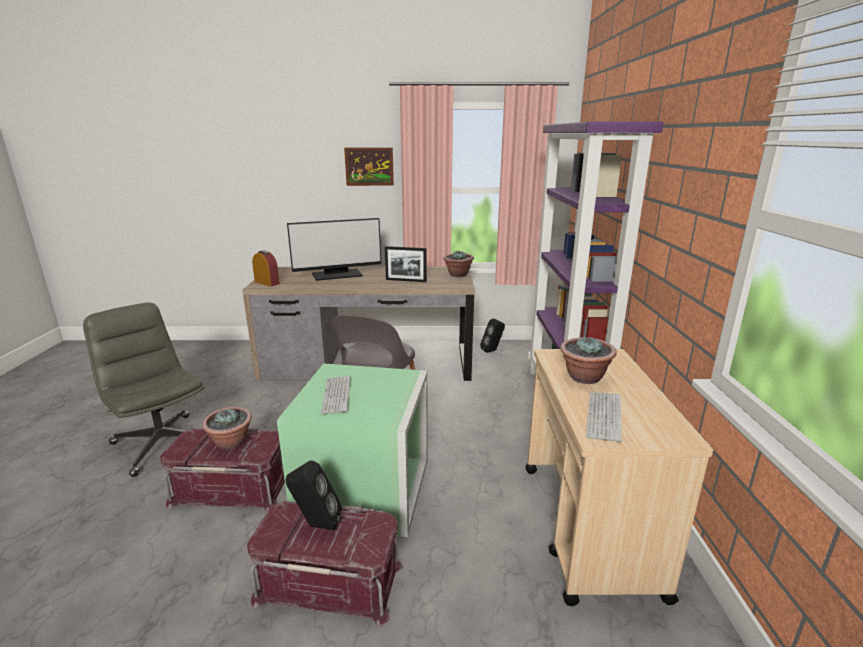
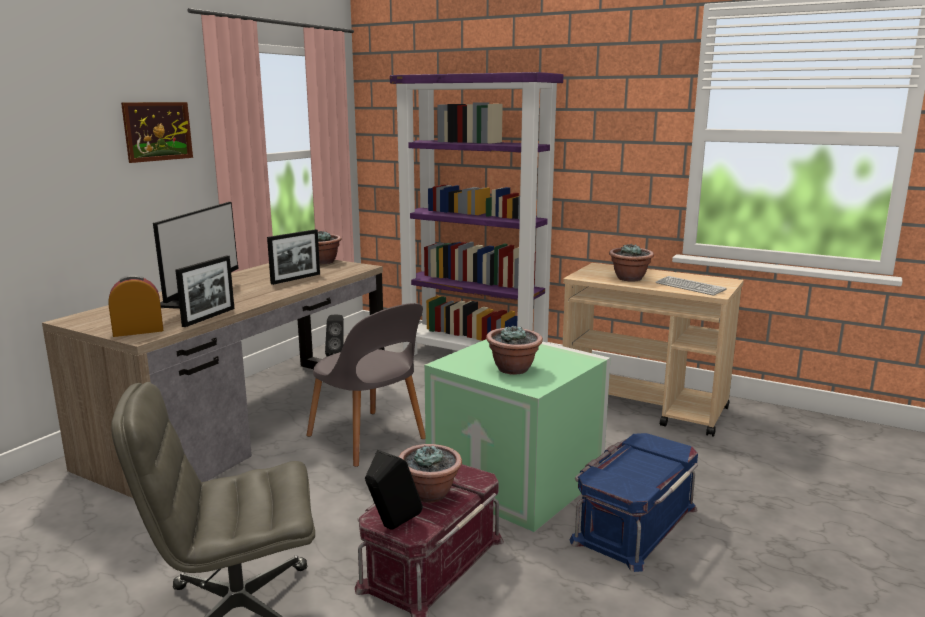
camera: 60 degrees left, 5 degrees down
(303, 286) = (209, 317): none -> picture frame
(316, 525) = (627, 467): black speaker -> black speaker (392, 528)
(330, 581) = (633, 523): red storage box -> blue storage box
(336, 395) = (513, 369): keyboard -> potted plant

